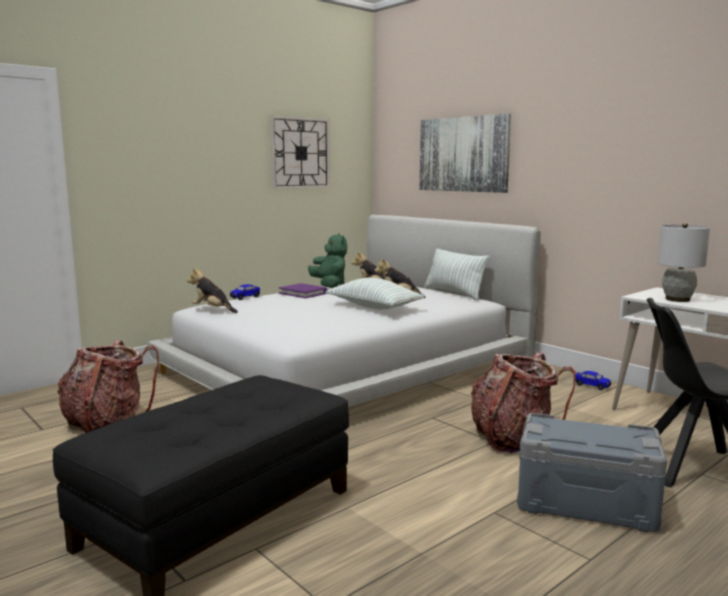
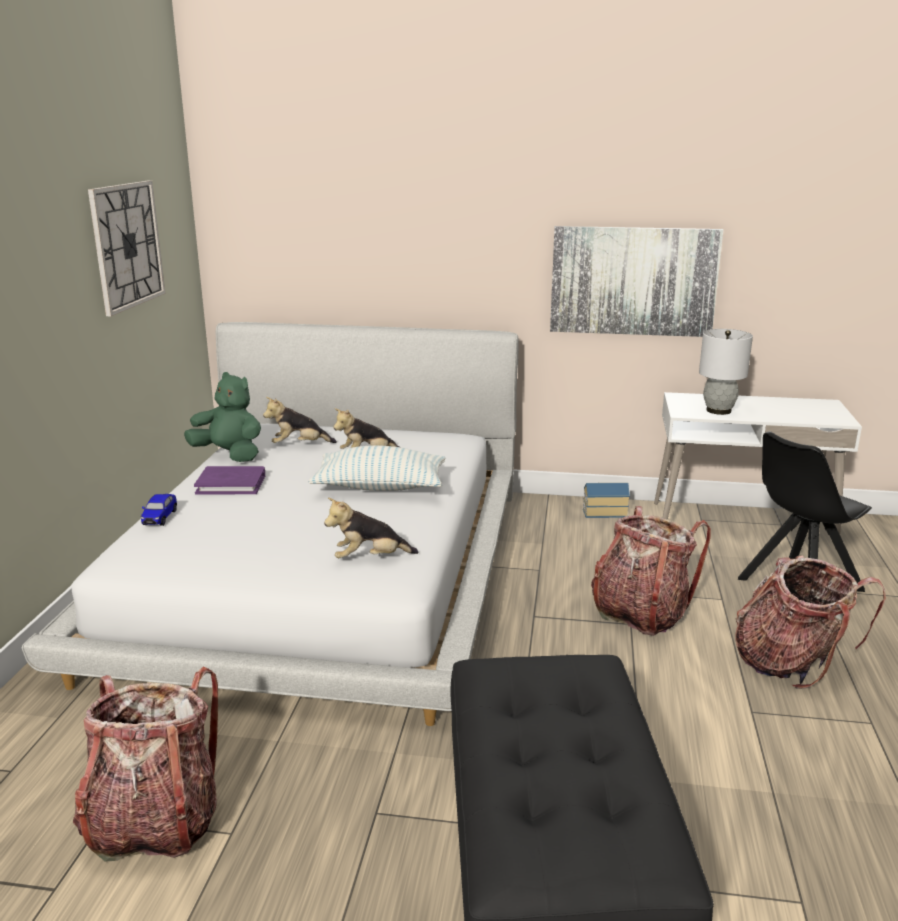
camera: 40 degrees left, 10 degrees up
(212, 310) = (166, 562): plush toy -> plush toy (369, 558)
(454, 293) = (410, 431): pillow -> none
(463, 154) = (378, 232): picture -> picture (633, 281)
(586, 503) = (792, 664): grey storage box -> backpack
(592, 386) = (604, 512): toy car -> toy house

